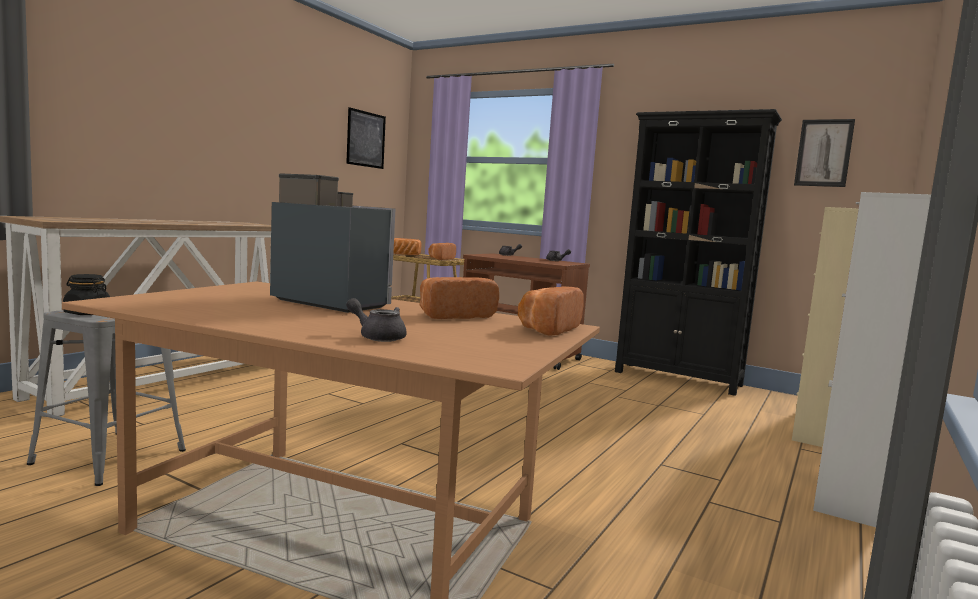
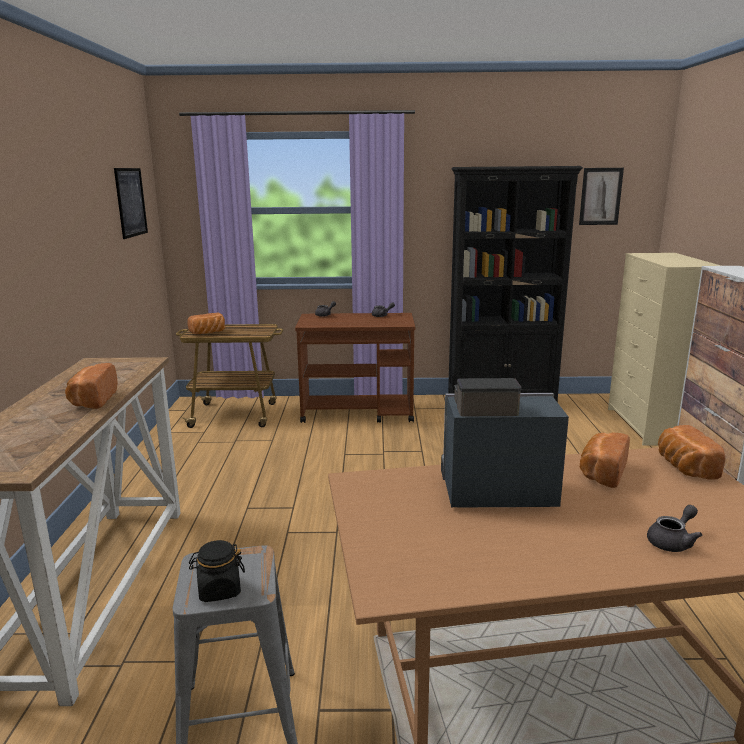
camera: 30 degrees left, 10 degrees up
(378, 337) = (673, 542): grey teapot -> grey teapot turned 150 degrees clockwise
(440, 259) = (253, 331): bread -> bread (92, 400)

